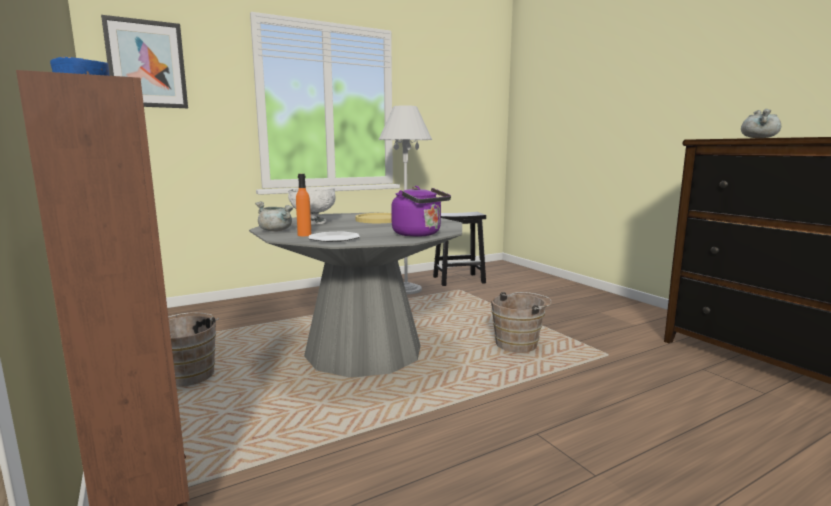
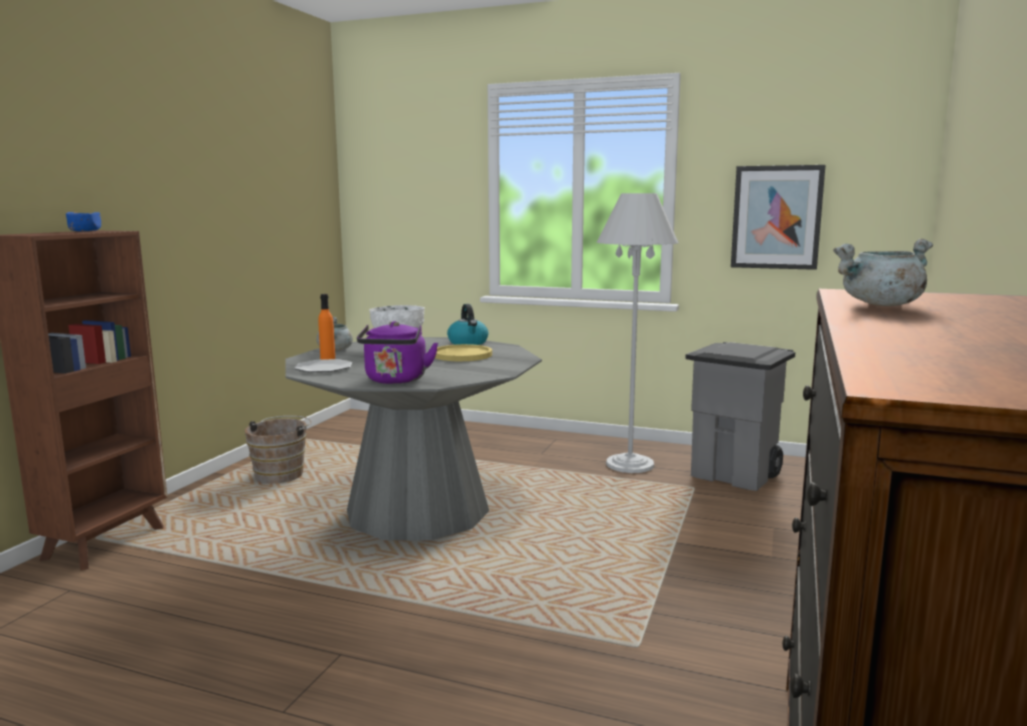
camera: 50 degrees right, 0 degrees up
(146, 64) = (388, 158): picture -> picture (776, 217)
(345, 215) = (468, 343): none -> kettle
(459, 279) = (736, 475): black stool -> grey trash can
(519, 344) = (569, 578): brown bucket -> none

